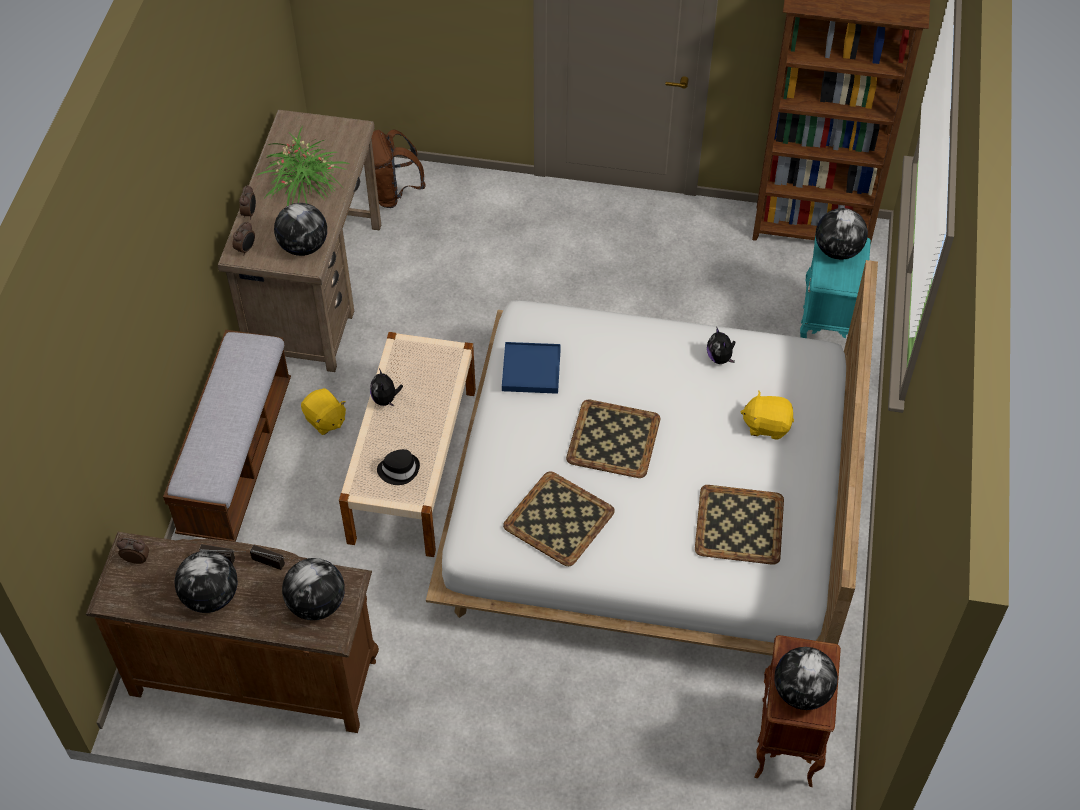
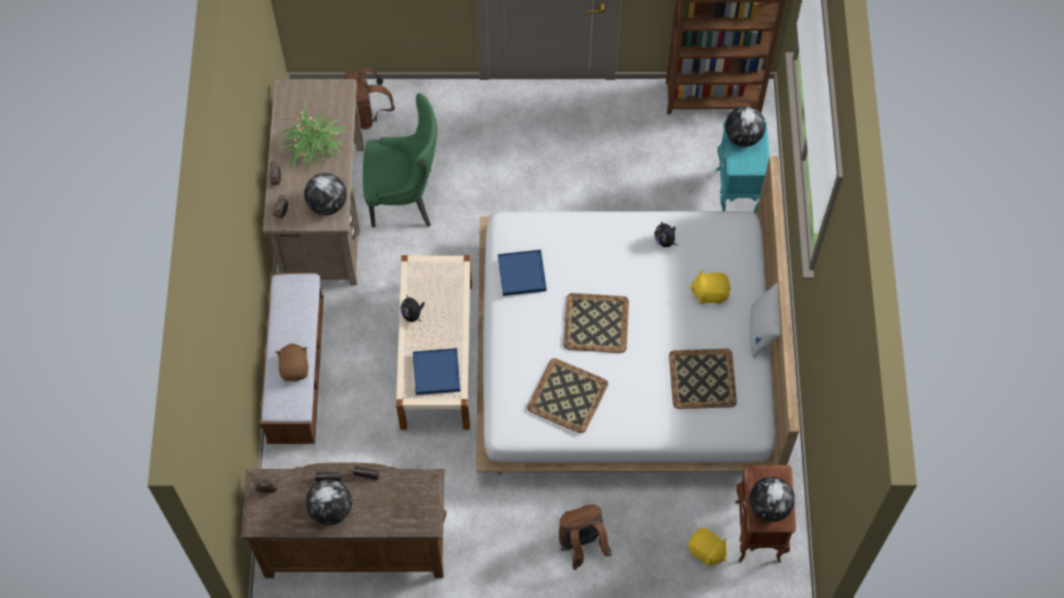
camera: 10 degrees left, 10 degrees up
(224, 438) = (295, 368): none -> brown plush toy
(316, 604) = (410, 502): globe -> none
(325, 420) = (359, 328): yellow plush toy -> yellow plush toy (706, 551)
(399, 469) = (436, 372): black hat -> blue tray
(415, 287) = (404, 198): none -> green chair
(548, 721) = (581, 545): none -> brown backpack
(828, 480) = (762, 331): none -> grey pillow

